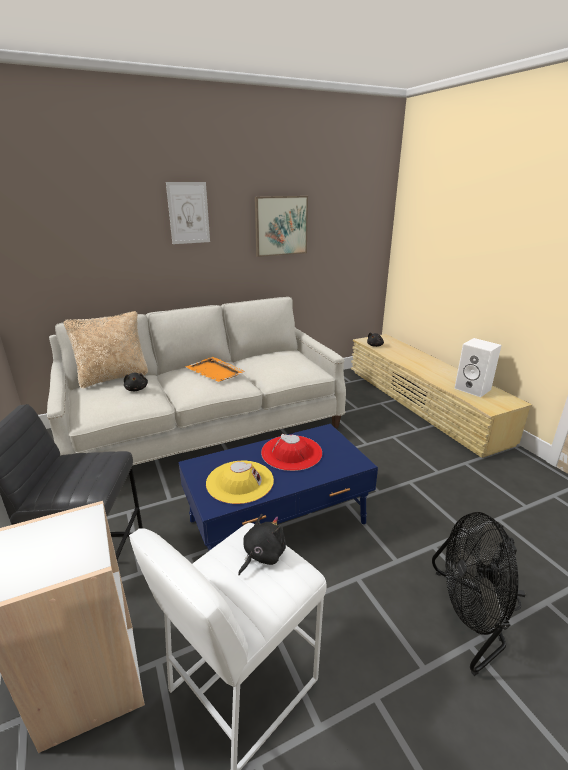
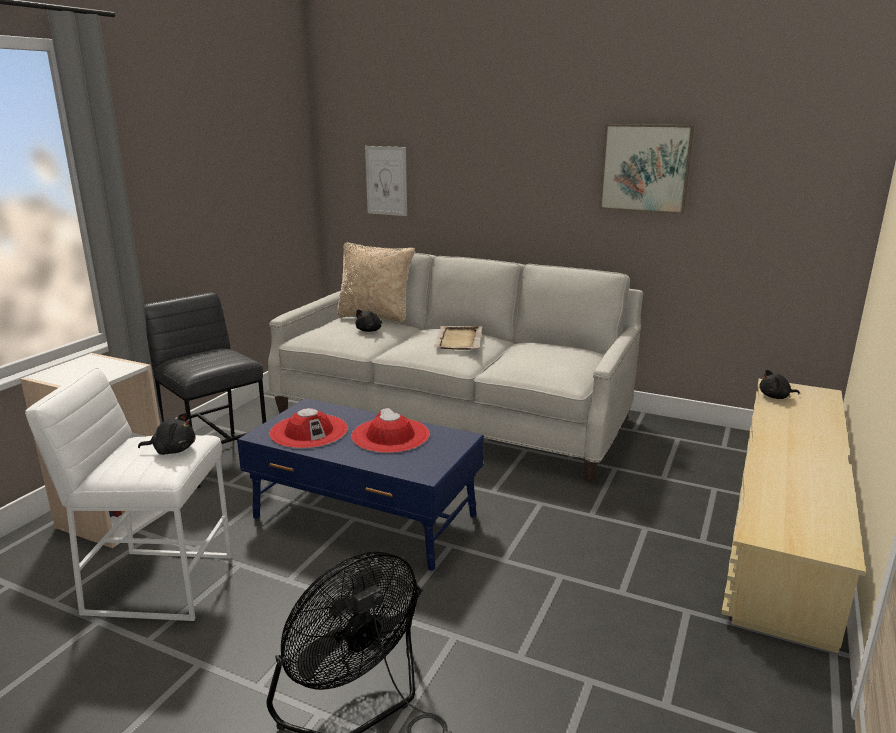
camera: 50 degrees right, 5 degrees down
(188, 213) = (514, 141): picture -> picture (386, 181)
(215, 371) = (458, 340): orange tray -> beige tray
(240, 481) = (309, 431): yellow hat -> red hat
(473, 389) = (802, 505): white speaker -> none

